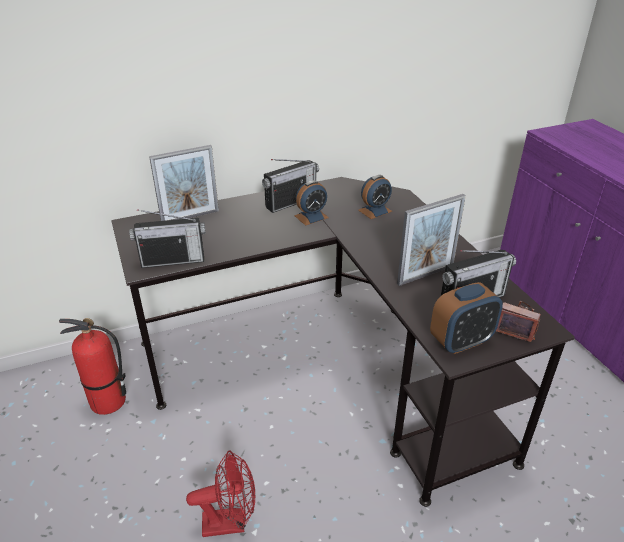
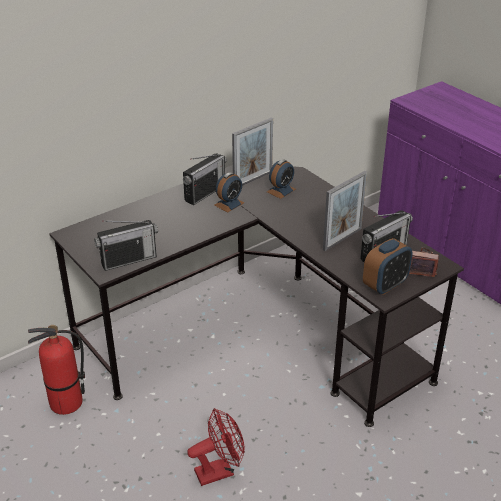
camera: 15 degrees left, 0 degrees up
(190, 217) = (121, 219): picture frame -> picture frame (252, 180)

